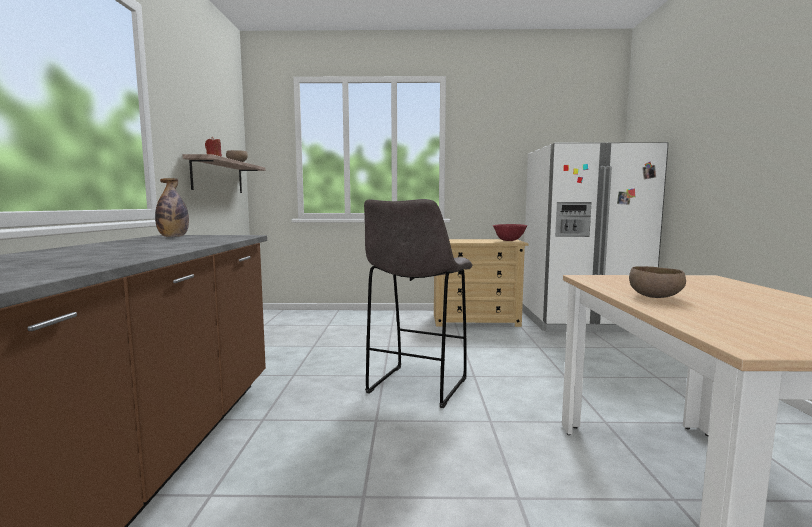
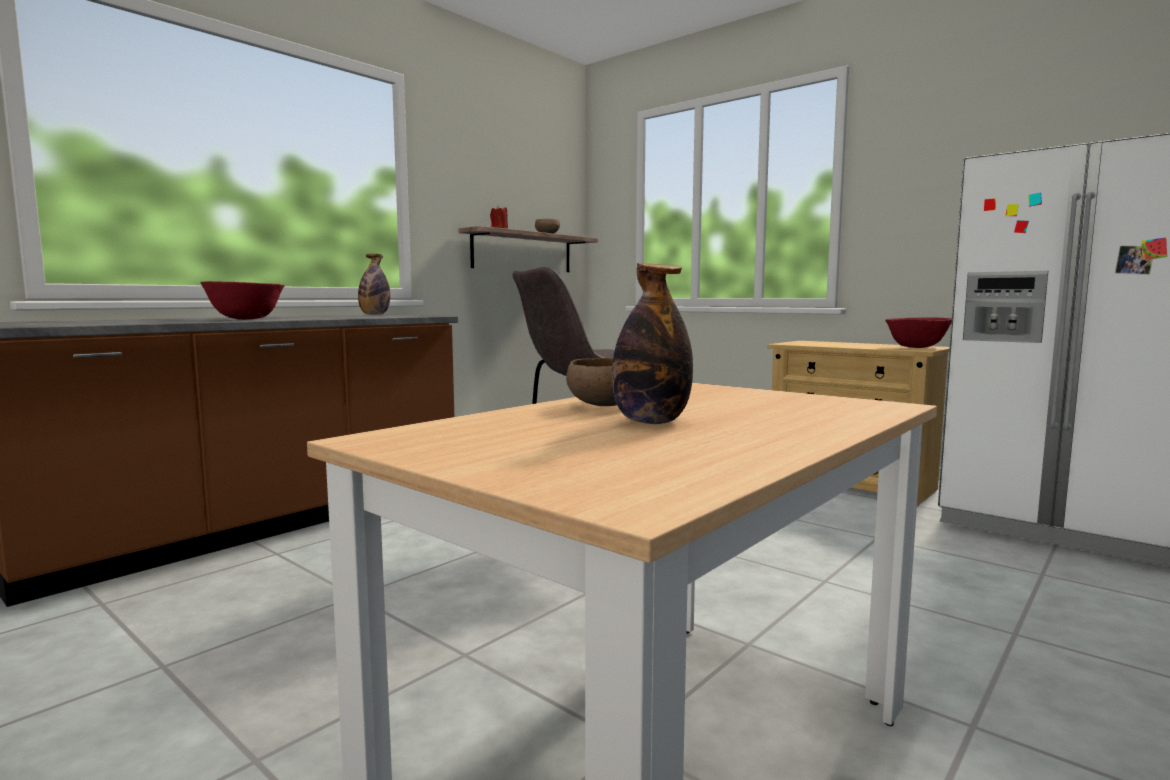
camera: 40 degrees right, 0 degrees up
(135, 253) = (245, 319): none -> red bowl
(728, 303) = (650, 421): none -> bottle

